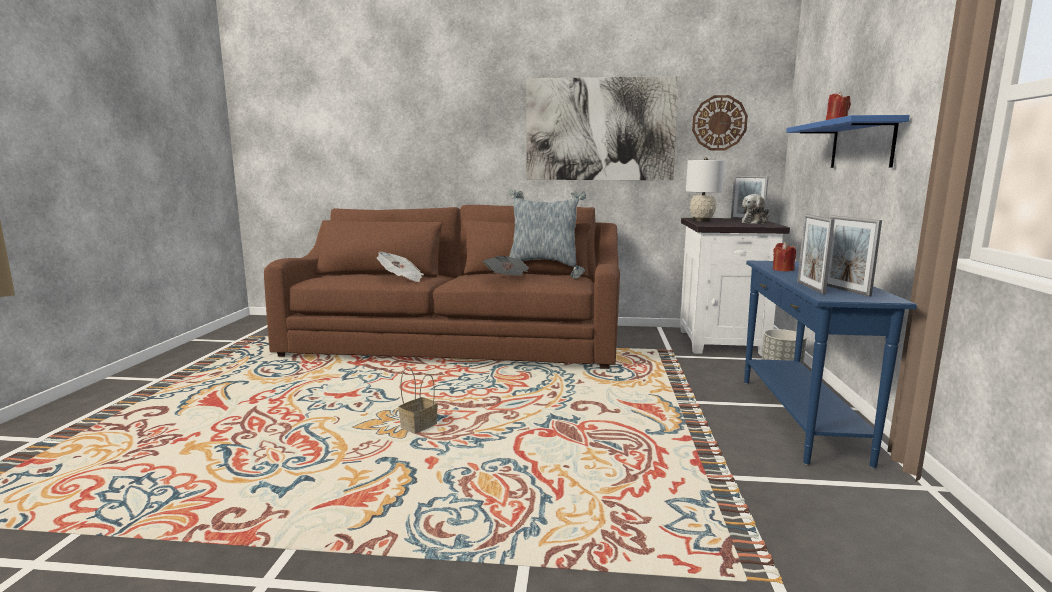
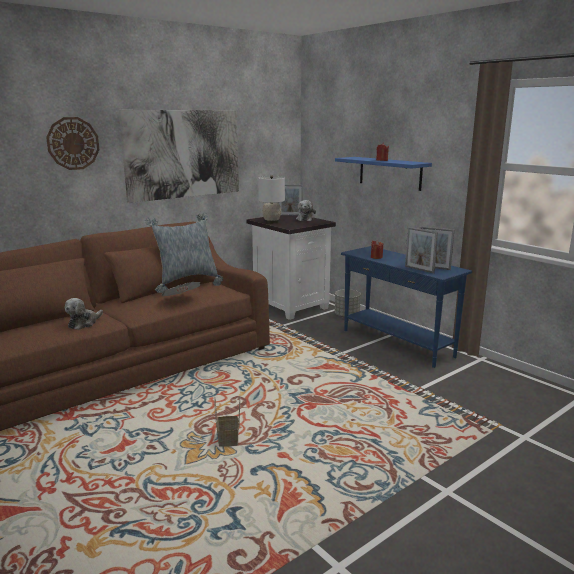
camera: 45 degrees left, 5 degrees up
(401, 279) = (84, 323): newspaper -> plush toy
(719, 123) = (262, 145): wall clock -> wall clock (73, 143)

